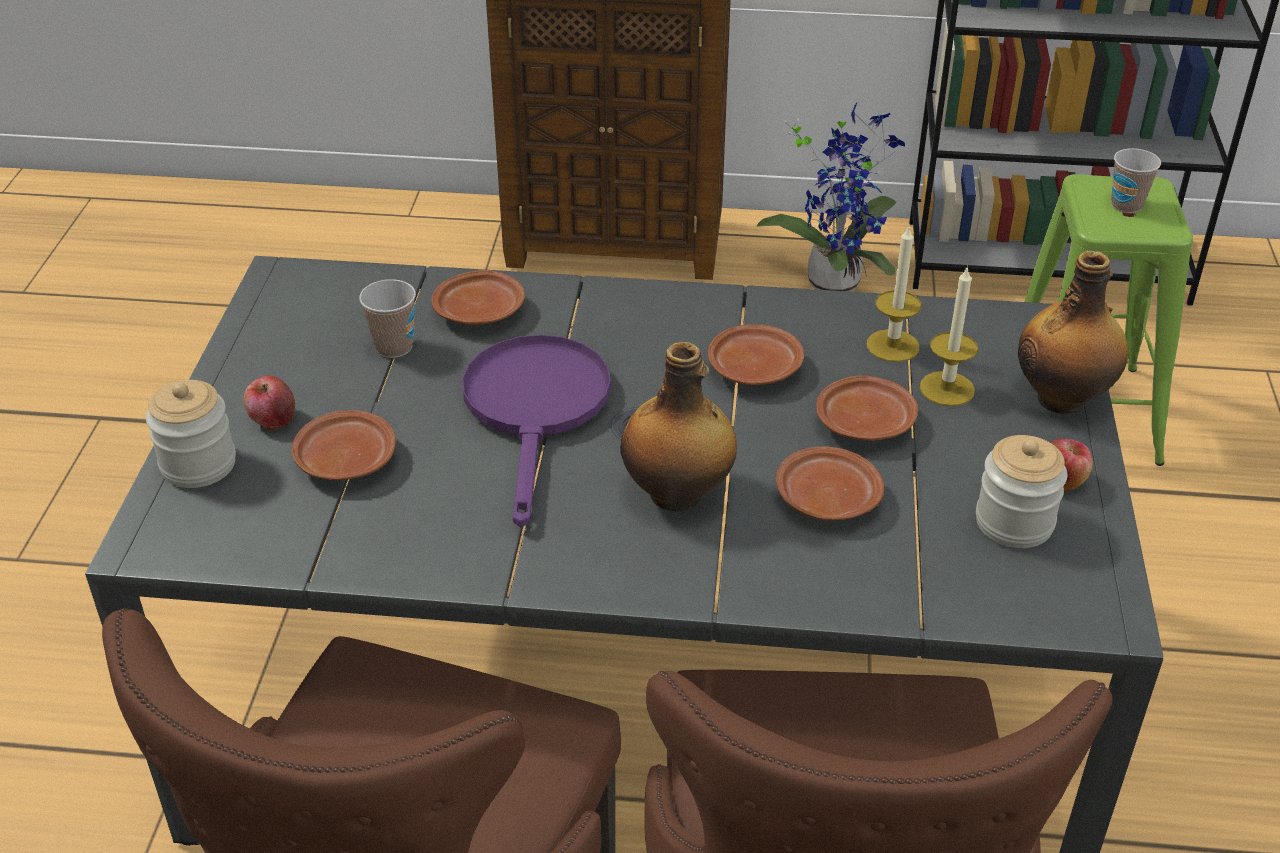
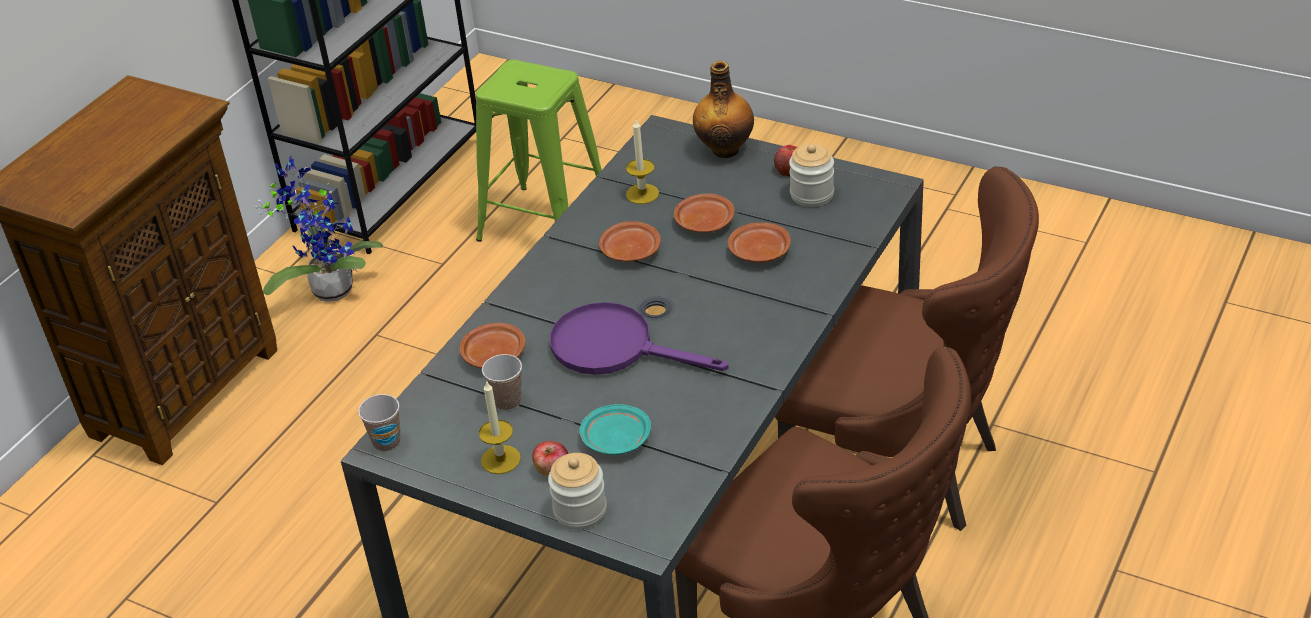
camera: 65 degrees left, 0 degrees up
(345, 459) = (615, 439): brown plate -> turquoise plate
(678, 494) = (726, 306): bottle -> none
(947, 389) = (693, 185): candle -> candle (500, 459)
(1126, 205) = (525, 83): cup -> cup (386, 442)

